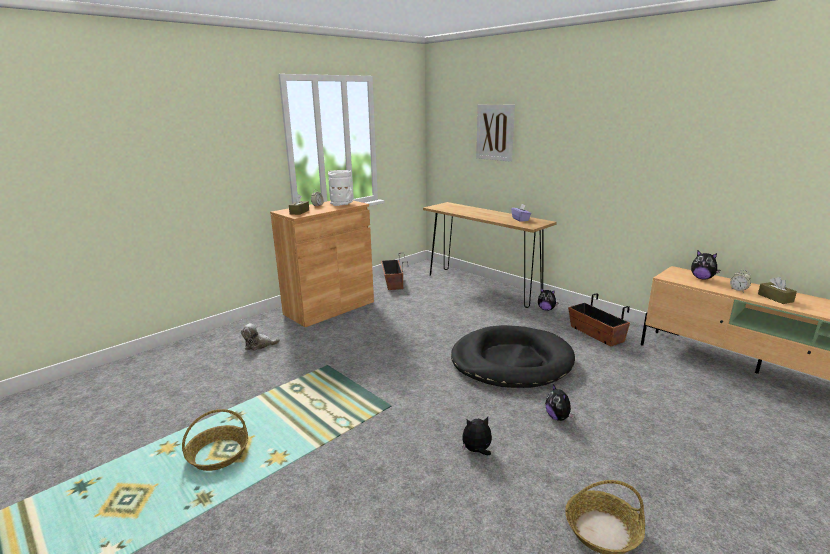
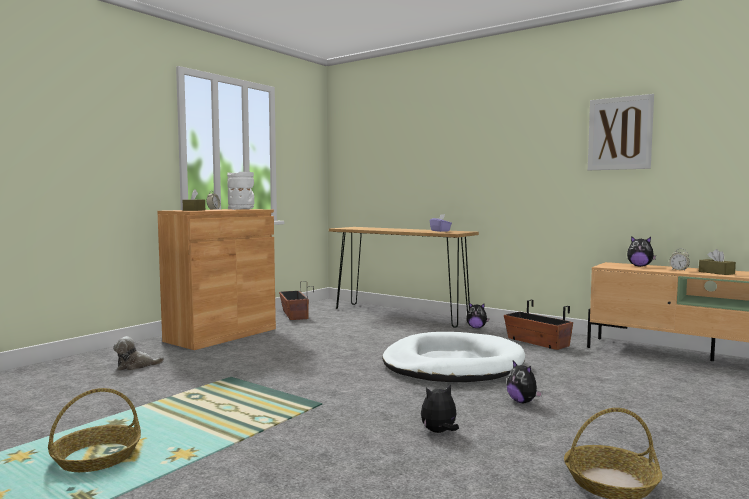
camera: 10 degrees left, 15 degrees down
(495, 132) = (406, 147): picture -> picture (620, 133)
(511, 361) = (452, 364): black dog bed -> white dog bed

